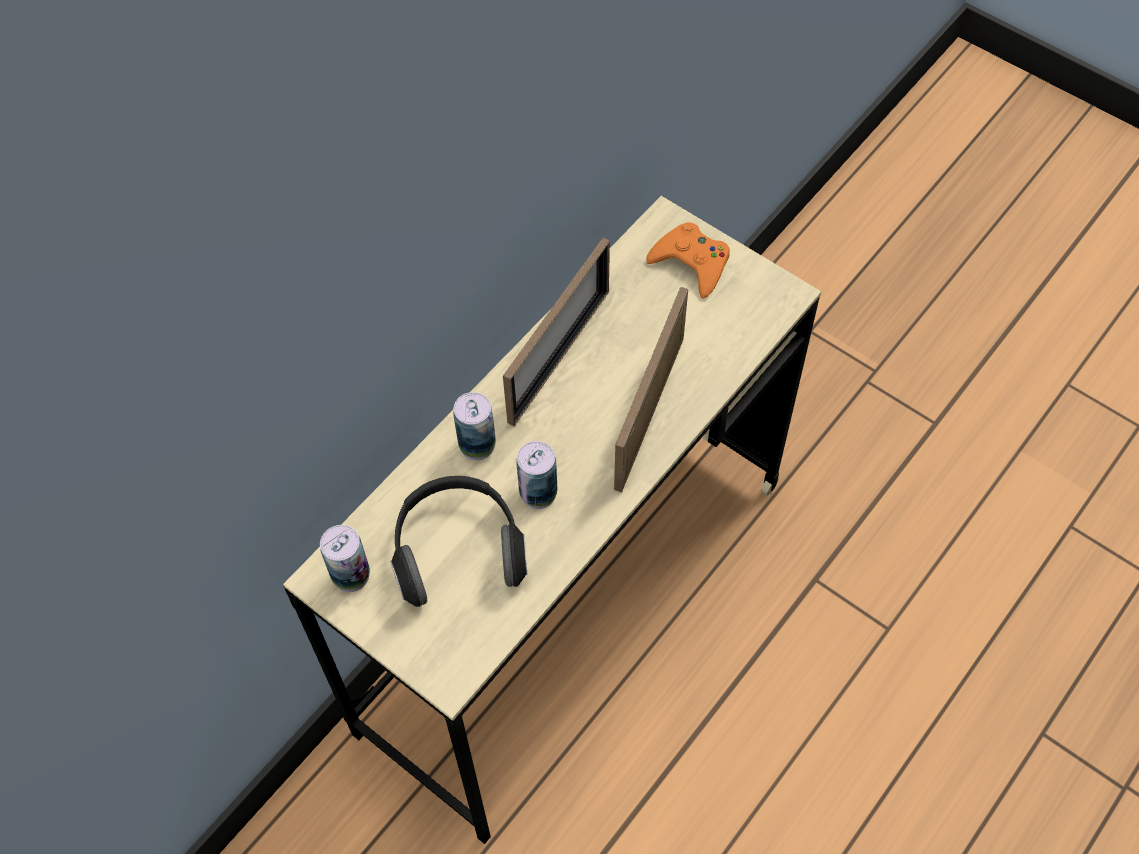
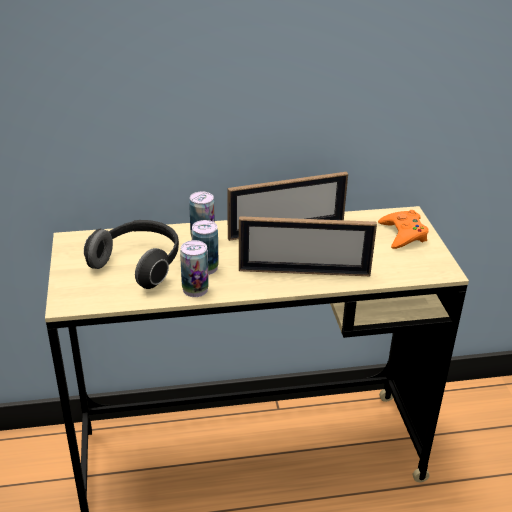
camera: 40 degrees right, 25 degrees down
(351, 575) = (83, 245): can -> can (195, 289)
(650, 412) = (304, 272): picture frame -> picture frame turned 150 degrees counterclockwise

